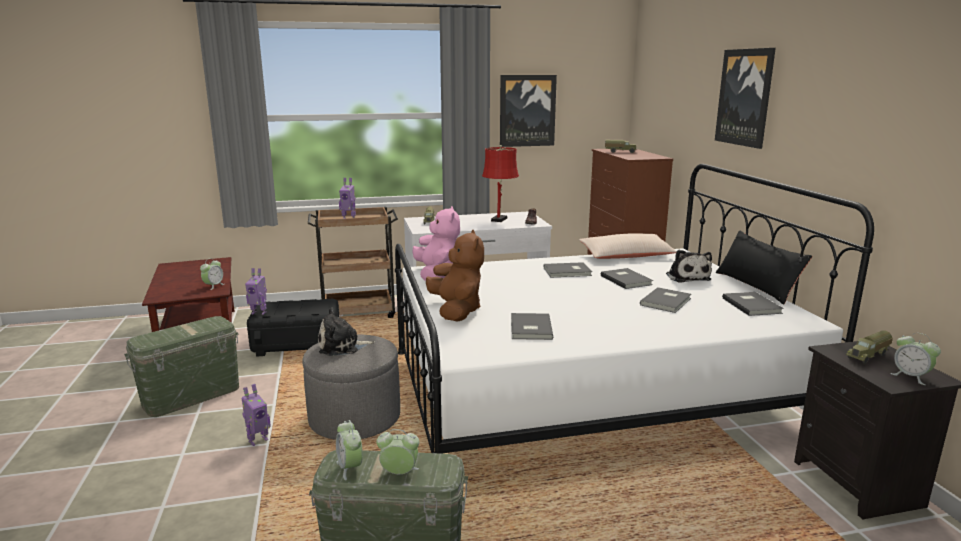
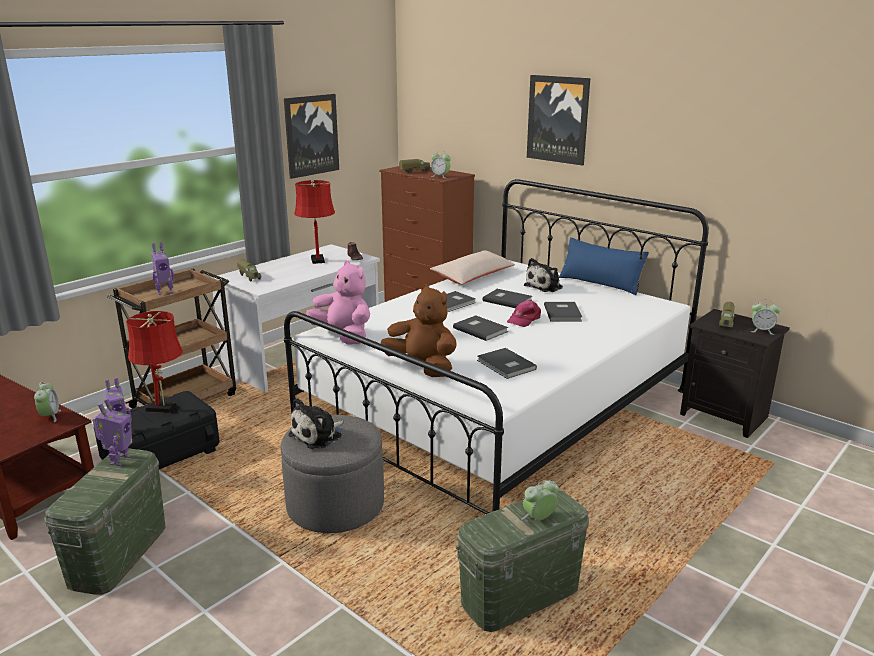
camera: 35 degrees left, 5 degrees up
(257, 440) = (268, 564): toy robot -> toy robot (119, 460)
(303, 305) = (164, 408): none -> red table lamp
(350, 468) = (498, 531): alarm clock -> alarm clock (440, 176)
(615, 298) = (524, 319): none -> pink cap
(687, 277) = (545, 286): plush toy -> plush toy turned 90 degrees clockwise
(752, 305) = (619, 301): grey book -> grey book (480, 329)
(757, 286) = (600, 283): black pillow -> blue pillow

